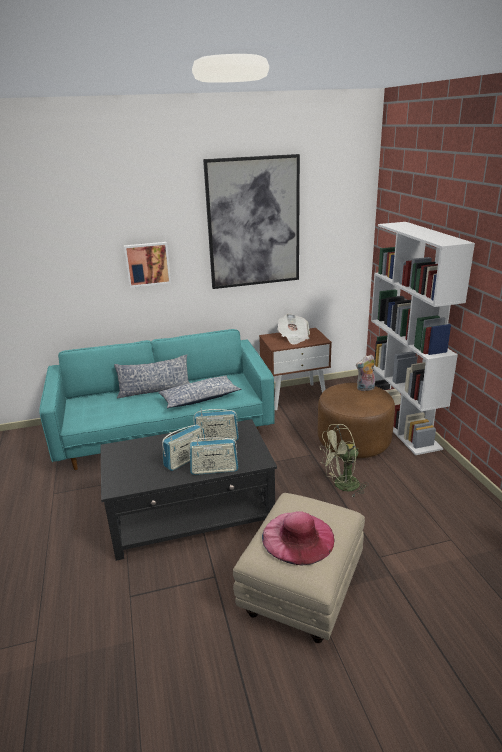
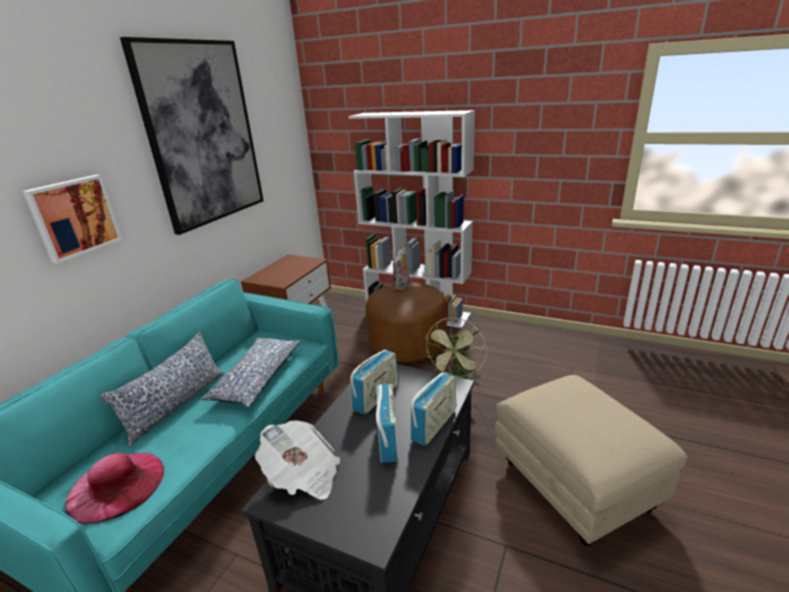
camera: 50 degrees left, 0 degrees up
(293, 337) = (284, 269): newspaper -> newspaper (303, 475)
(298, 537) = (598, 422): pink hat -> pink hat (116, 485)

